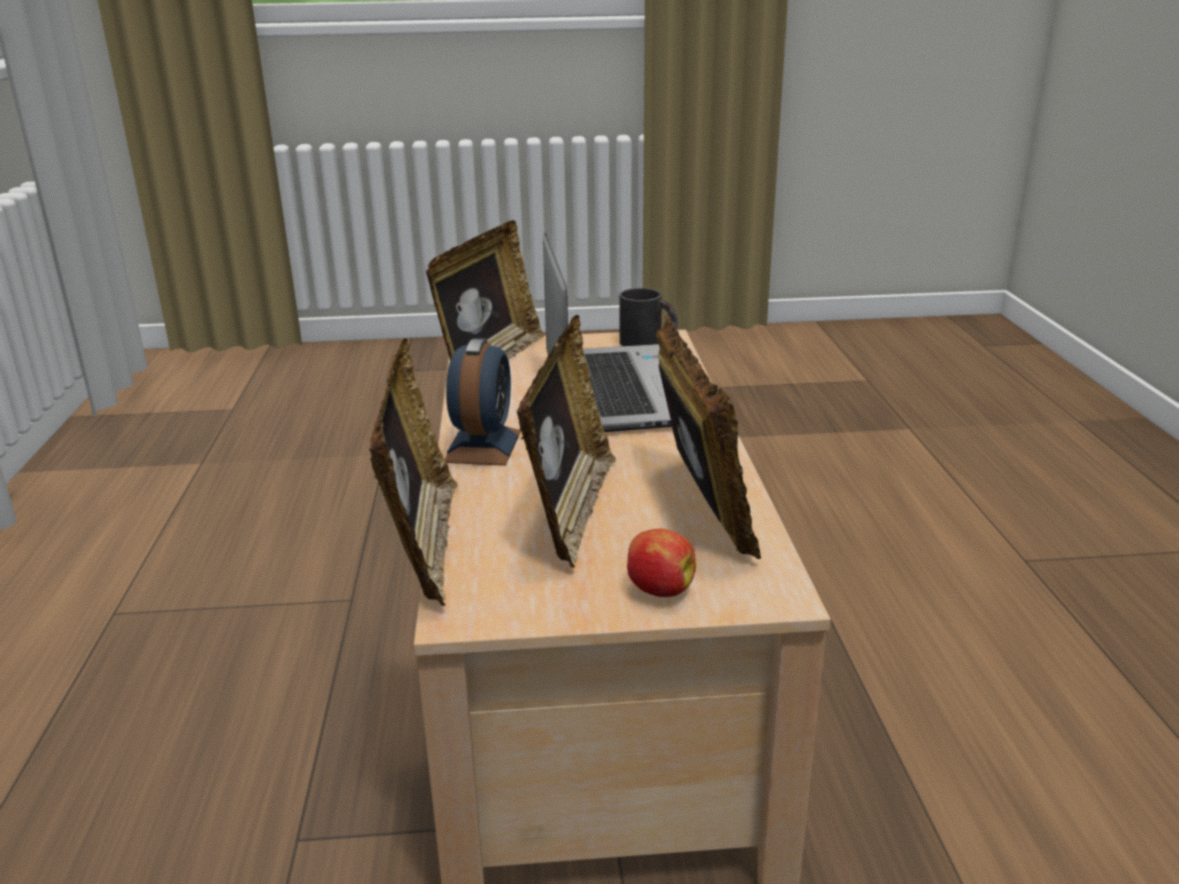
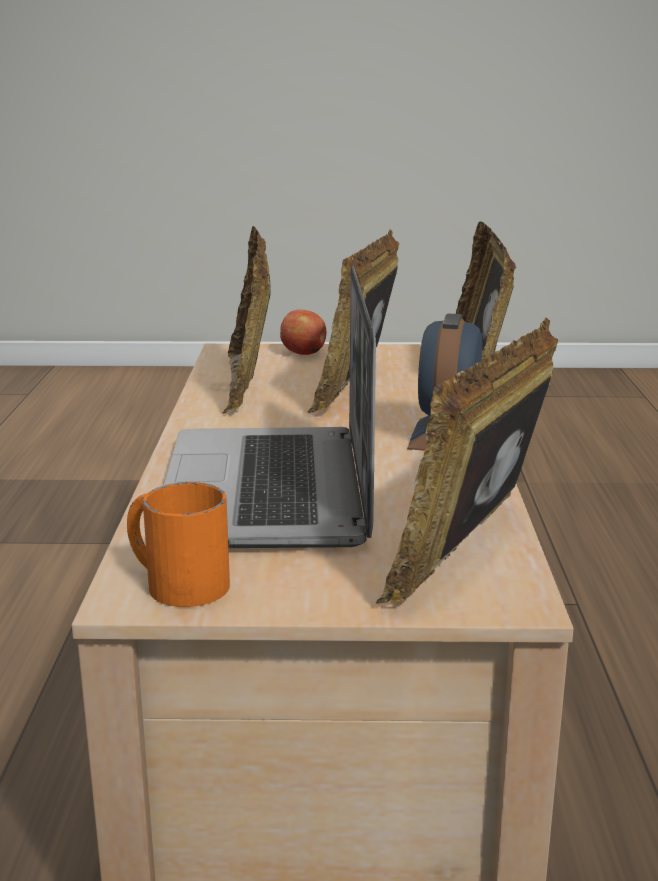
camera: 175 degrees left, 5 degrees down
(648, 343) = (175, 582): black mug -> orange mug

